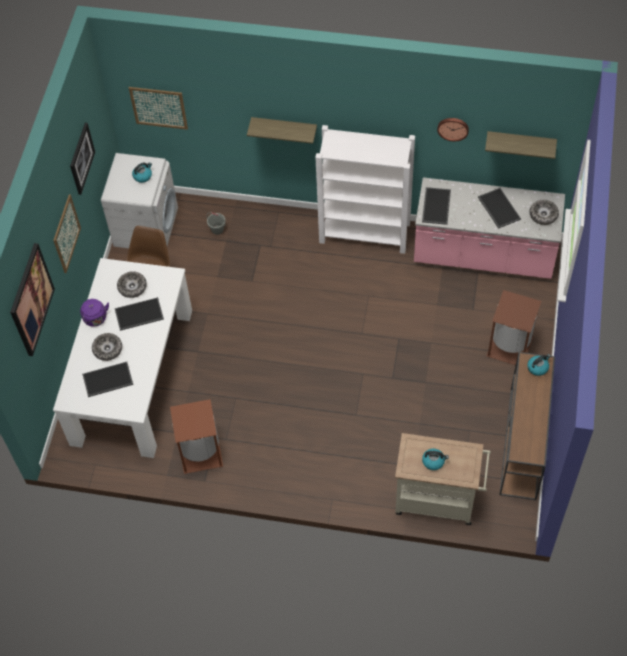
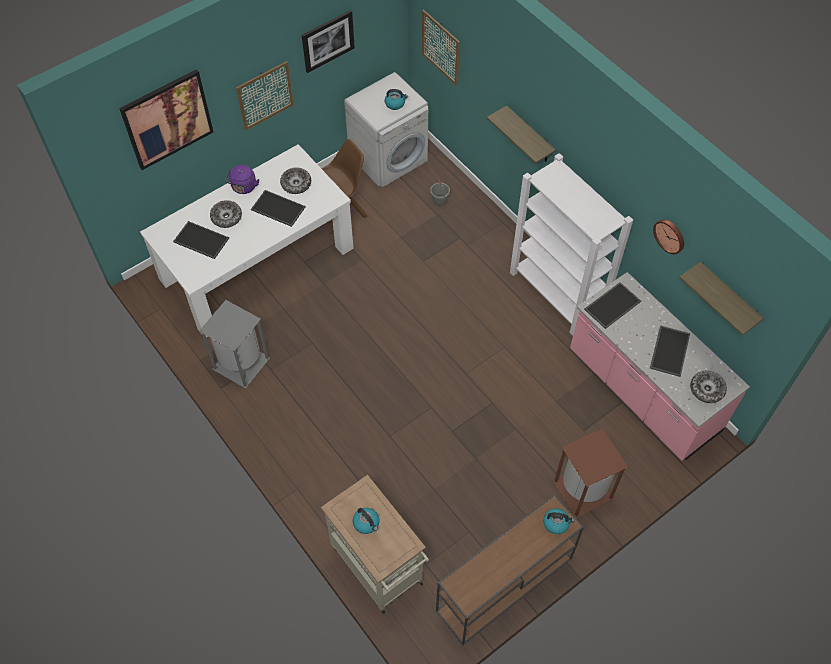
camera: 40 degrees right, 0 degrees up
(199, 452) = (241, 362): brown trash can -> grey trash can

